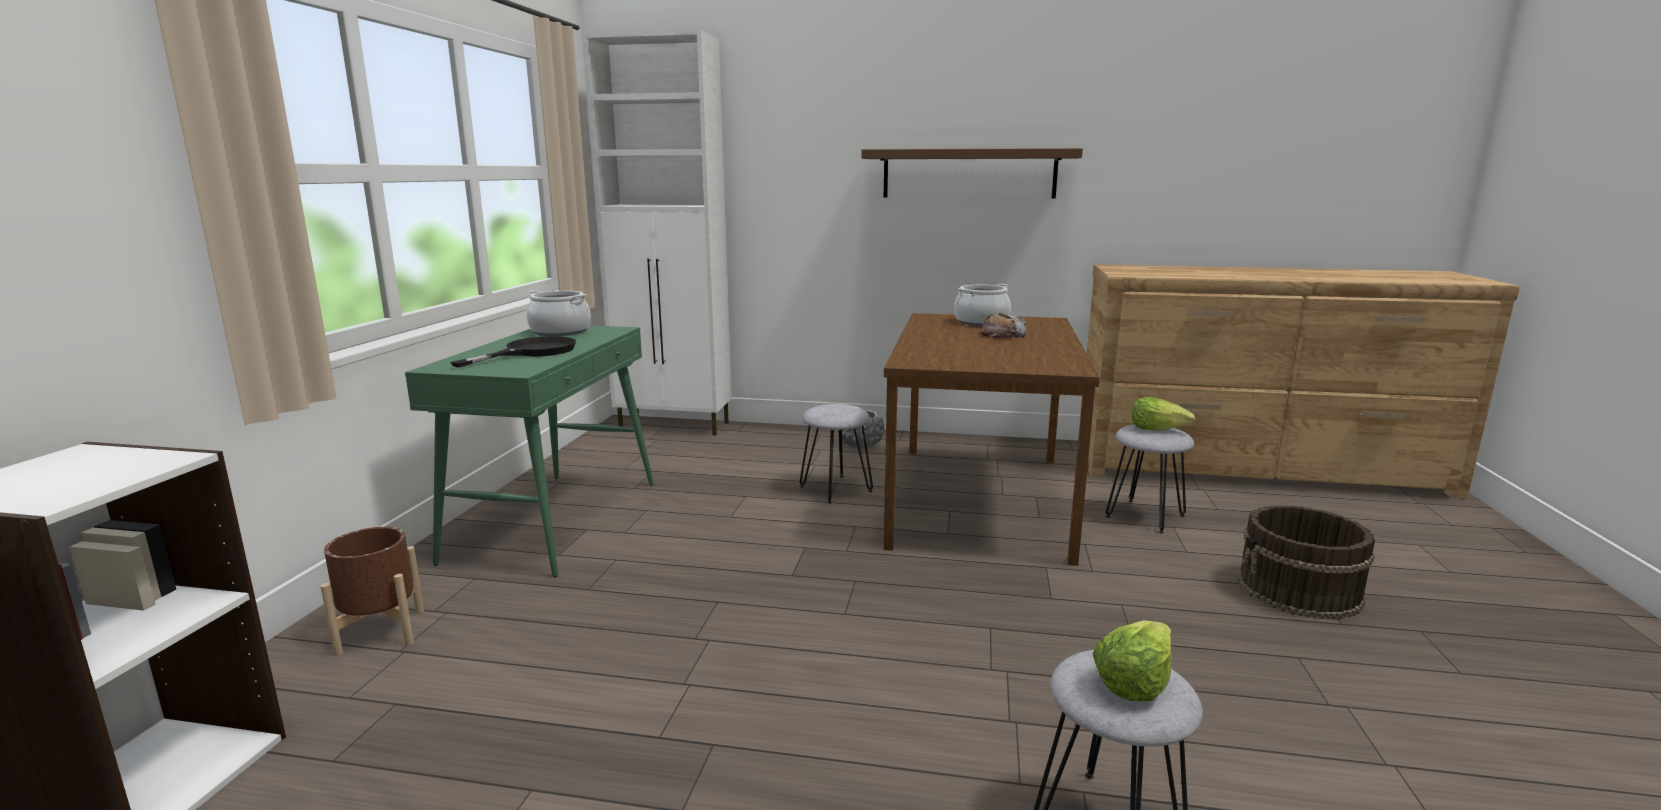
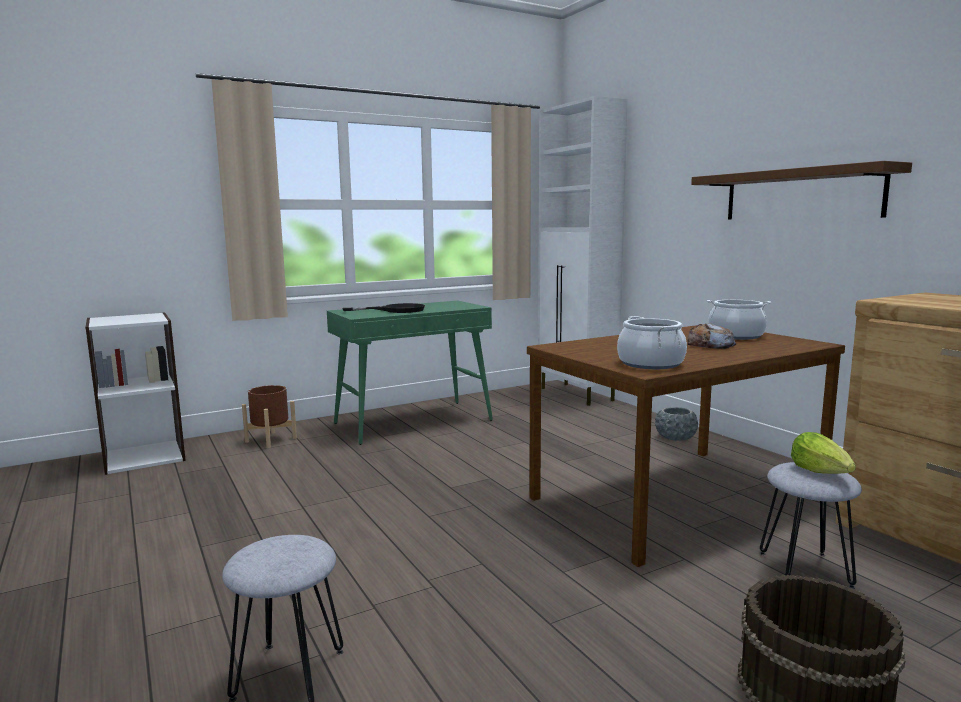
camera: 50 degrees right, 5 degrees down
(560, 331) = (446, 304): cooking pot -> cooking pot (651, 363)
(835, 488) = (587, 456): grey stool -> none
(1133, 681) = (280, 555): lettuce -> none

